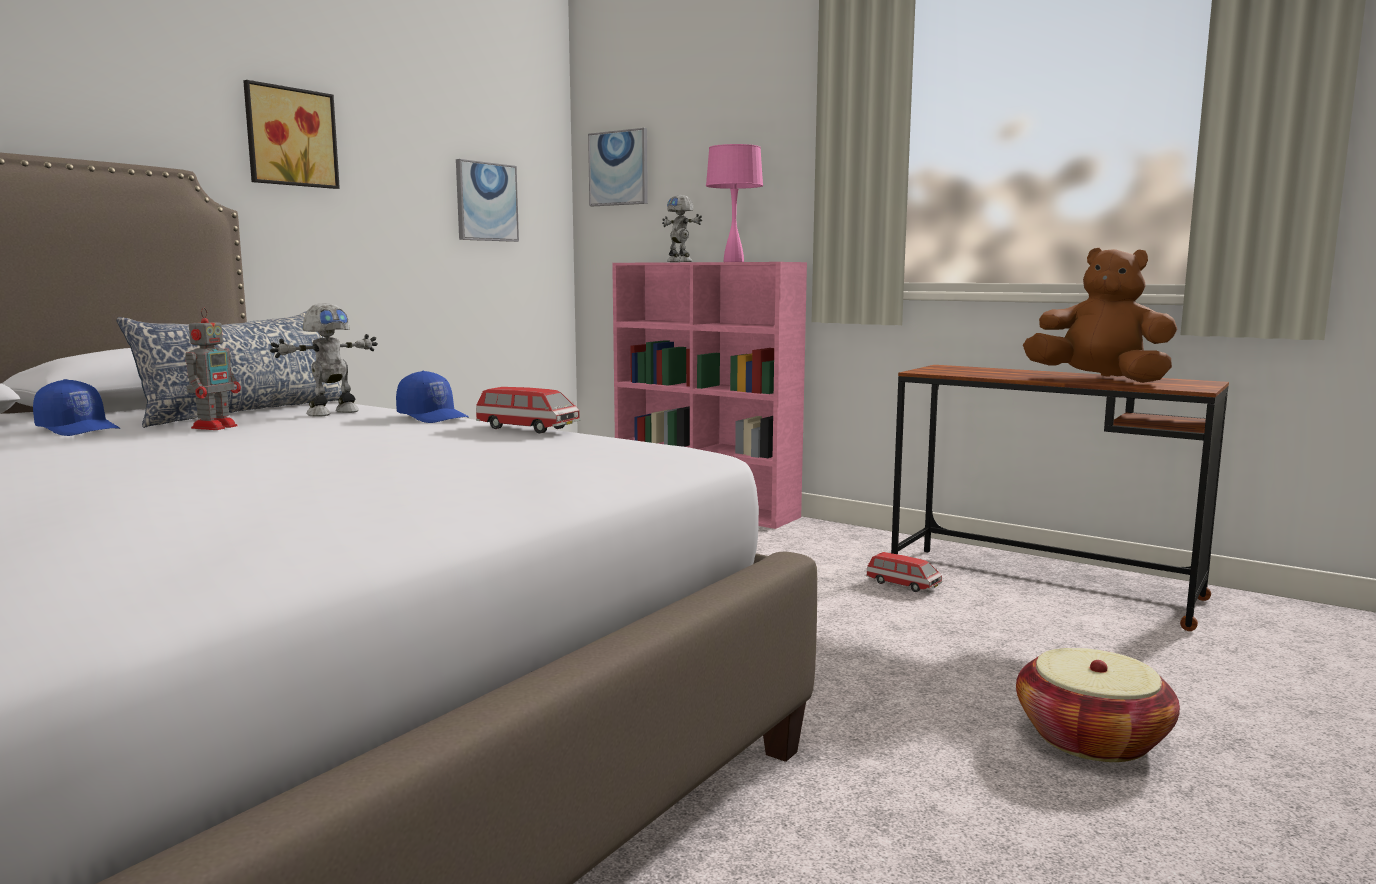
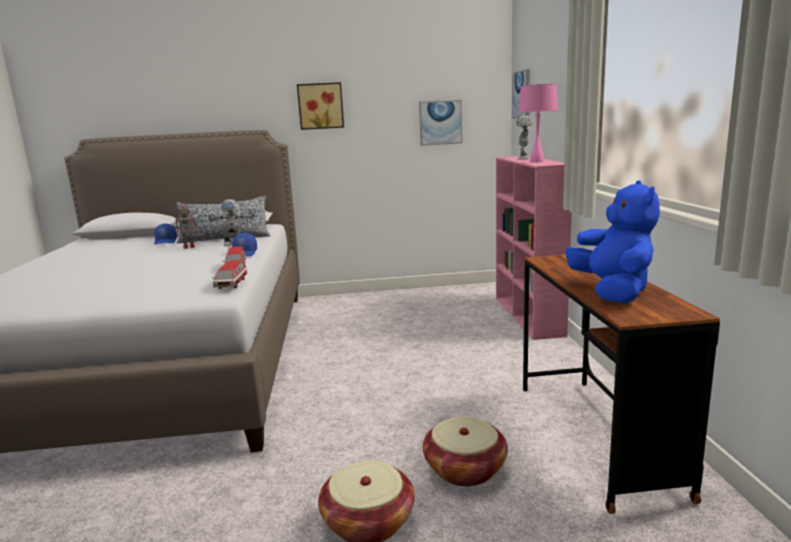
camera: 50 degrees right, 5 degrees up
(903, 585) = (510, 399): toy car -> toy car (231, 284)
(1032, 655) = (465, 469): none -> basket
(1099, 380) = (612, 292): brown plush toy -> blue plush toy

